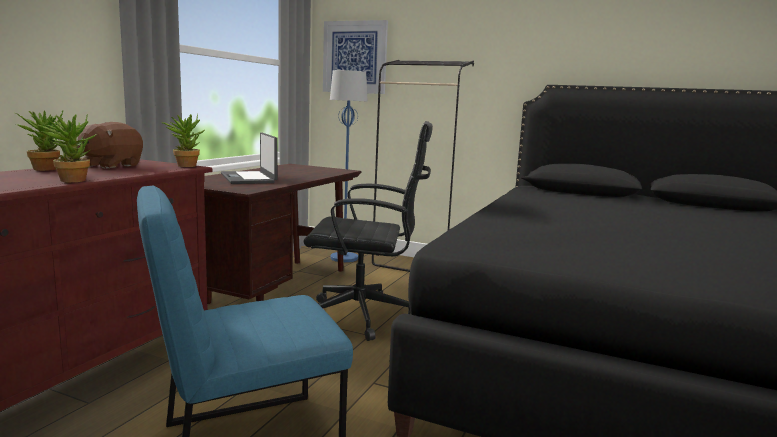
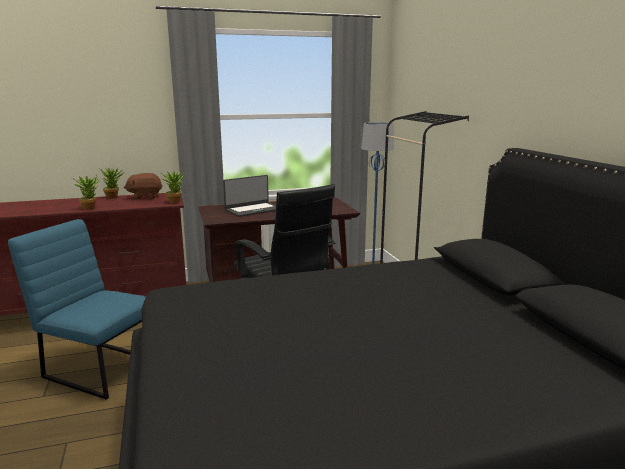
camera: 50 degrees right, 5 degrees up
(249, 178) = (253, 210): laptop -> laptop turned 150 degrees counterclockwise
(355, 57) = (407, 106): picture -> none

